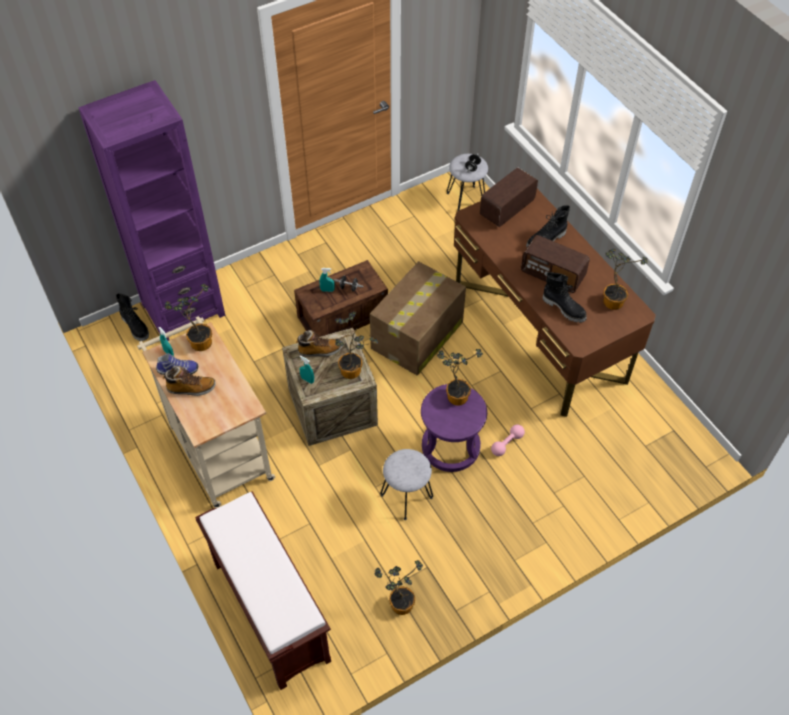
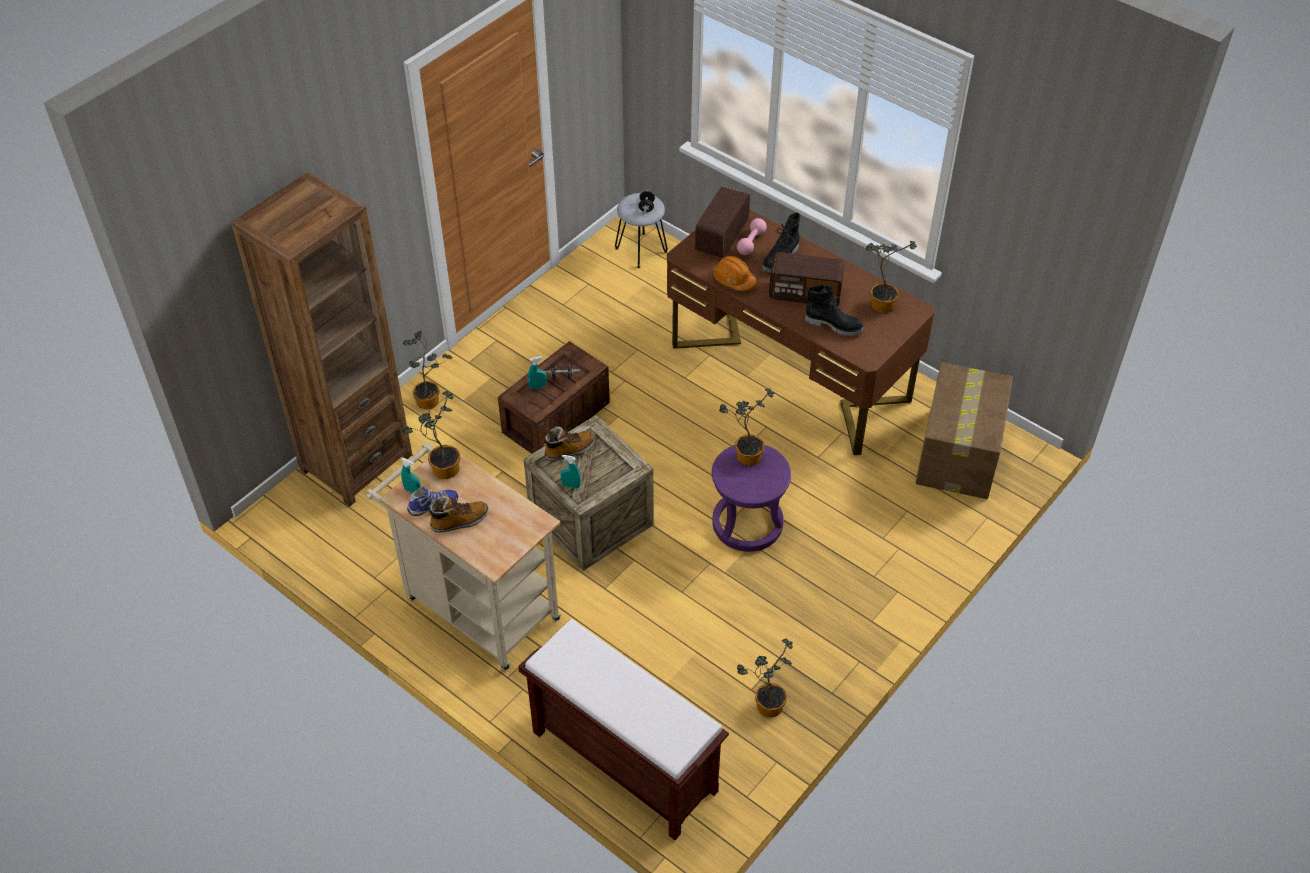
camera: 20 degrees left, 5 degrees down
(136, 327) = (305, 498): black boot -> none
(183, 309) = (356, 462): purple bookcase -> brown bookcase
(354, 371) = (620, 461): potted plant -> potted plant (431, 400)
(406, 496) = (721, 591): grey stool -> none
(416, 336) = (653, 415): cardboard box -> cardboard box (958, 454)
(499, 247) = (733, 280): none -> orange hard hat
(507, 444) = (808, 502): pink dumbbell -> pink dumbbell (751, 242)

